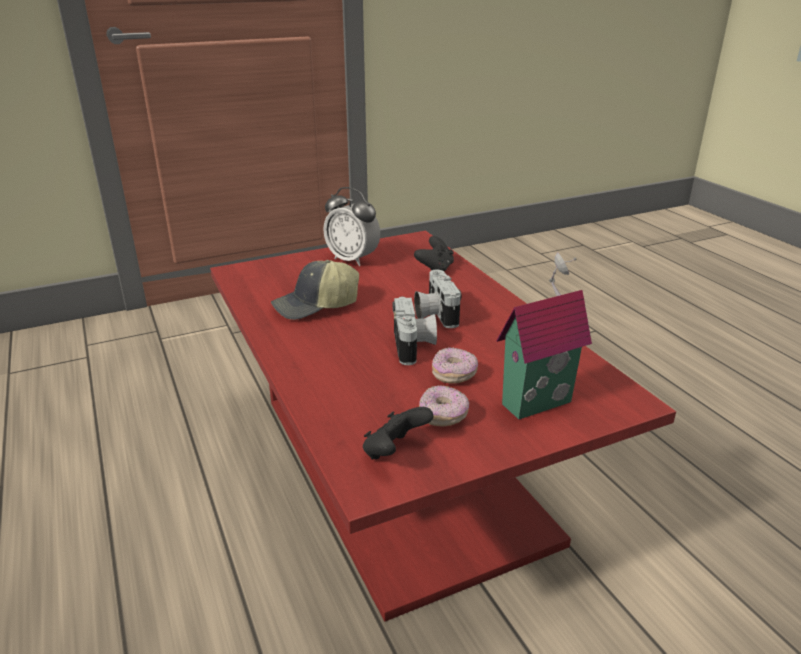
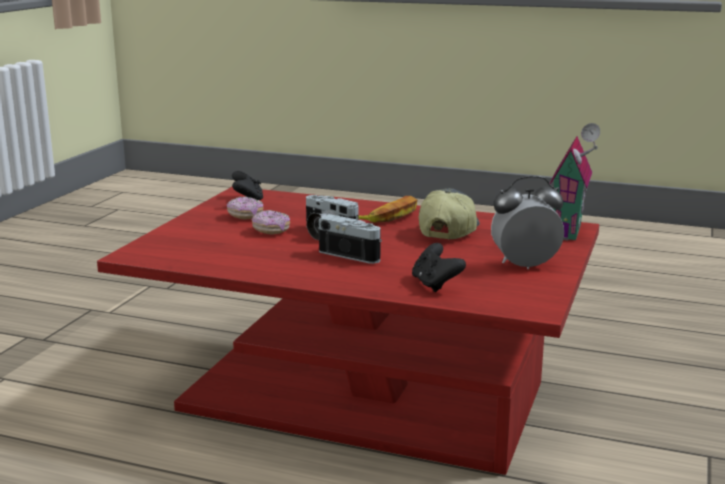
camera: 135 degrees right, 10 degrees down
(318, 344) = (387, 216): none -> banana
(534, 400) = (200, 236): toy house -> toy house (571, 232)

